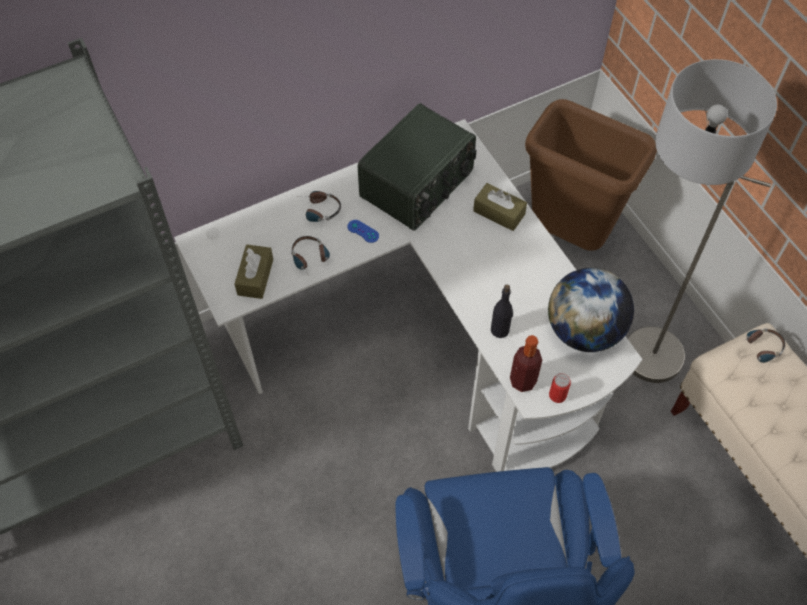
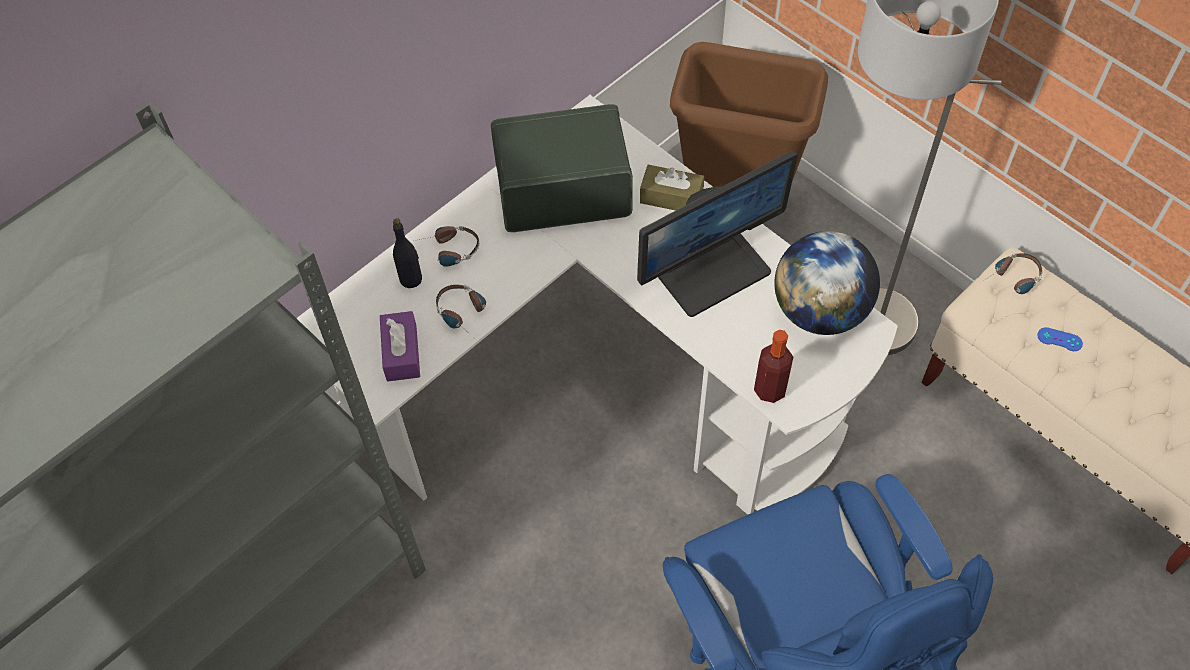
camera: 15 degrees left, 0 degrees up
(255, 277) = (401, 353): brown tissue box -> purple tissue box
(363, 231) = (515, 262): blue game controller -> blue game controller (1059, 339)
(418, 185) = (562, 188): radio -> radio turned 120 degrees counterclockwise
(500, 330) = (722, 336): black bottle -> black bottle (411, 279)
(510, 277) = (712, 270): none -> monitor
(557, 395) = (816, 395): can -> none

